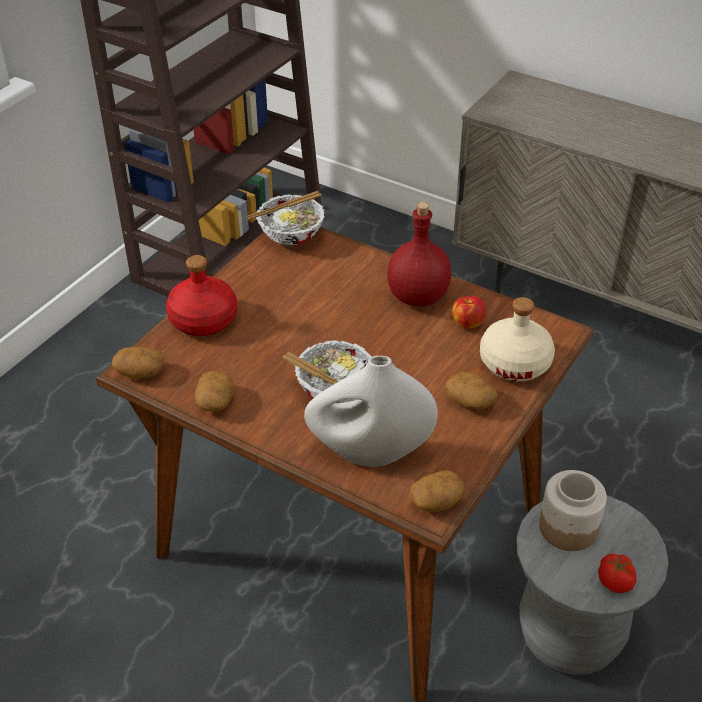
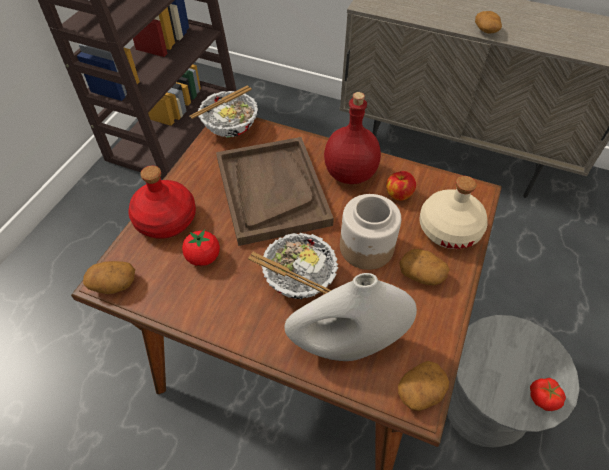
camera: 10 degrees left, 10 degrees up
(215, 402) = (190, 307): potato -> potato (486, 30)
(237, 359) = (203, 257): none -> tomato
(324, 305) = (271, 191): none -> brown tray
(567, 527) = (492, 351): jar -> jar (365, 247)

